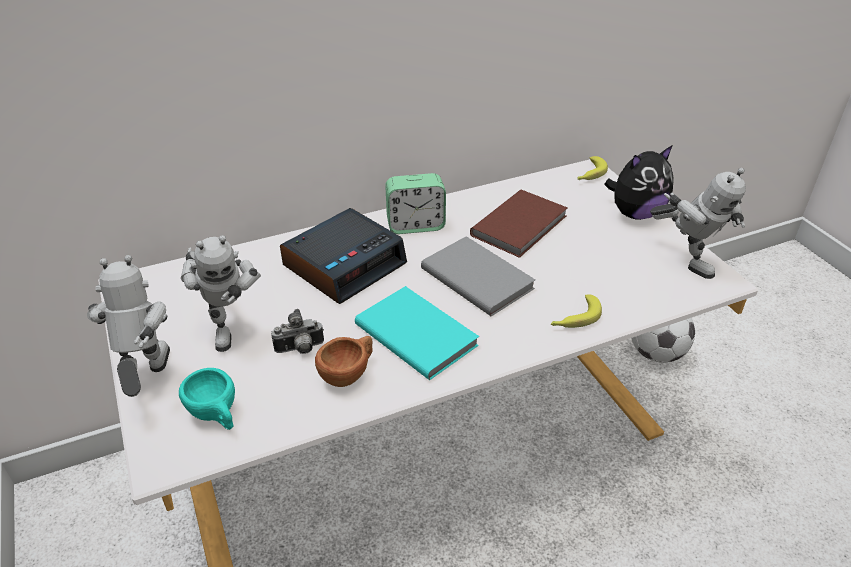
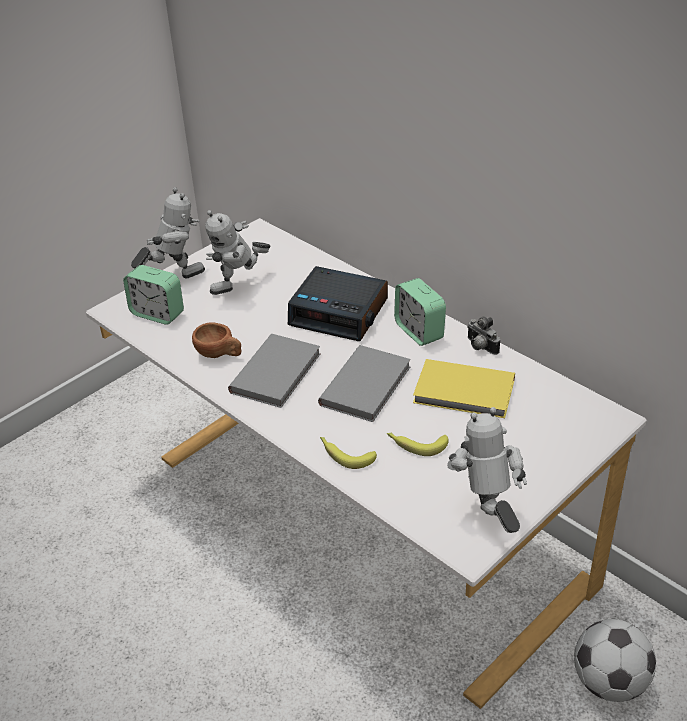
camera: 70 degrees right, 0 degrees up
(216, 414) = (157, 314): turquoise cup -> alarm clock
(300, 349) = (232, 325): camera -> camera (480, 347)
(417, 333) = (278, 373): turquoise book -> grey book
(521, 226) = (465, 393): brown book -> yellow book
(589, 174) = (601, 419): banana -> banana (416, 444)
(635, 213) = (548, 466): plush toy -> none
(686, 260) = (487, 518): toy robot -> toy robot turned 135 degrees clockwise

